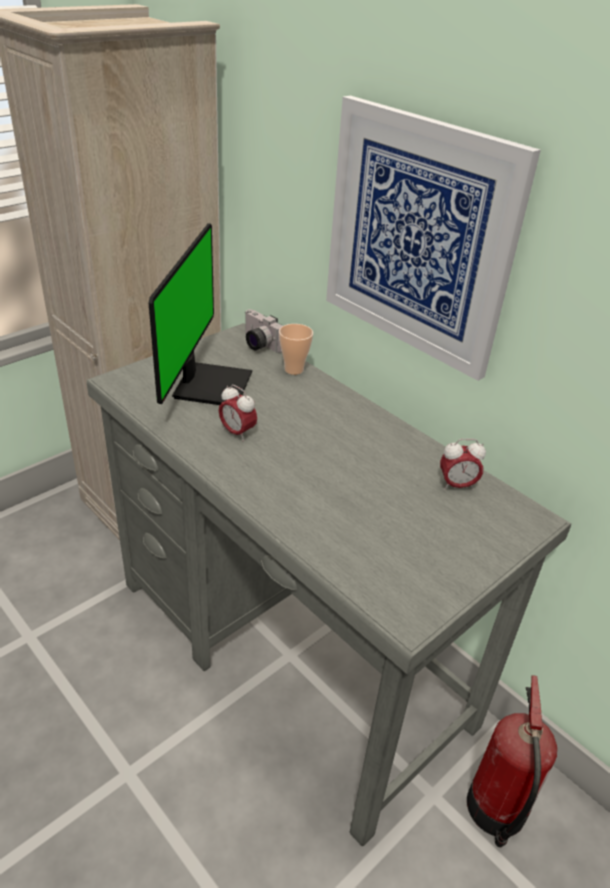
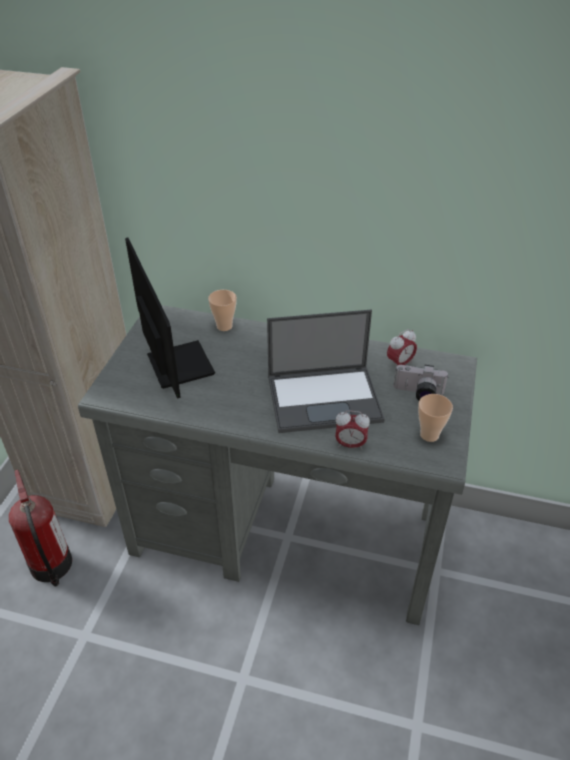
camera: 30 degrees left, 5 degrees up
(237, 433) = (234, 393): alarm clock -> alarm clock (350, 444)
(258, 344) = (179, 317): camera -> camera (418, 394)
(330, 480) = (325, 398): none -> laptop
(417, 578) = (429, 435): none -> cup
(418, 237) = (315, 202): picture -> none
(496, 811) = (474, 557): fire extinguisher -> fire extinguisher (51, 566)

